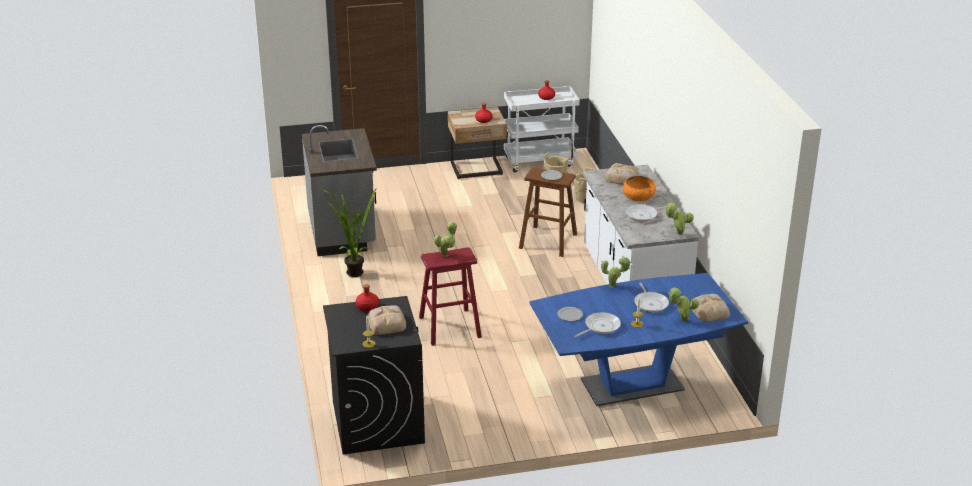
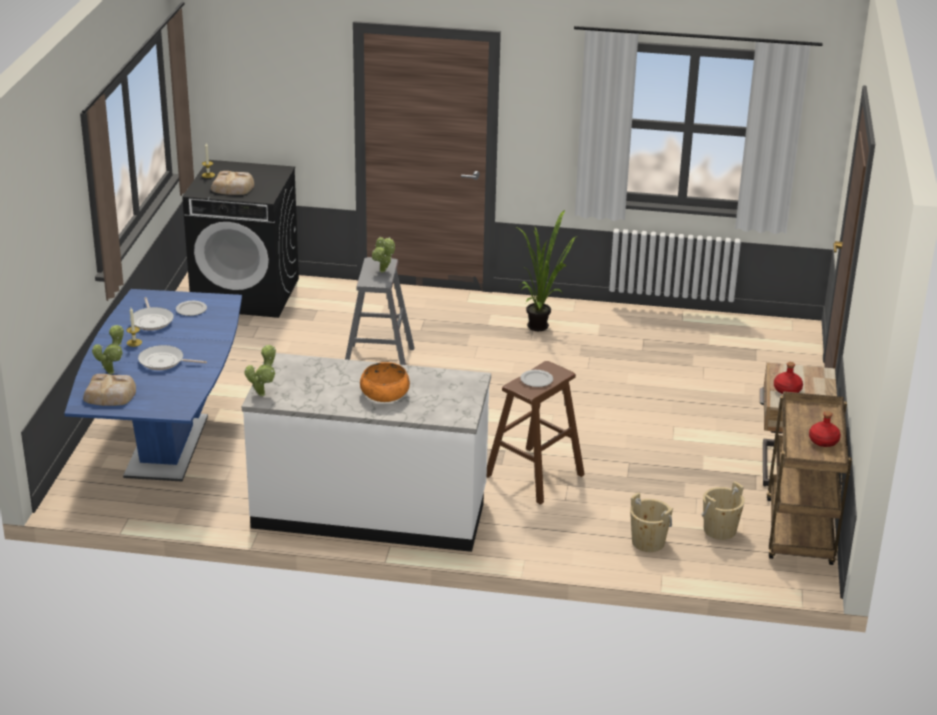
camera: 110 degrees right, 0 degrees up
(343, 231) = (646, 335): grey counter -> none
(367, 307) = (271, 183): red bottle -> none
(449, 327) = (378, 361): red stool -> grey stool
(540, 161) = (800, 534): white cart -> brown cart
(614, 286) = (221, 349): potted plant -> none
(620, 177) = (449, 395): bread -> none
(643, 215) = (331, 382): frying pan -> none

